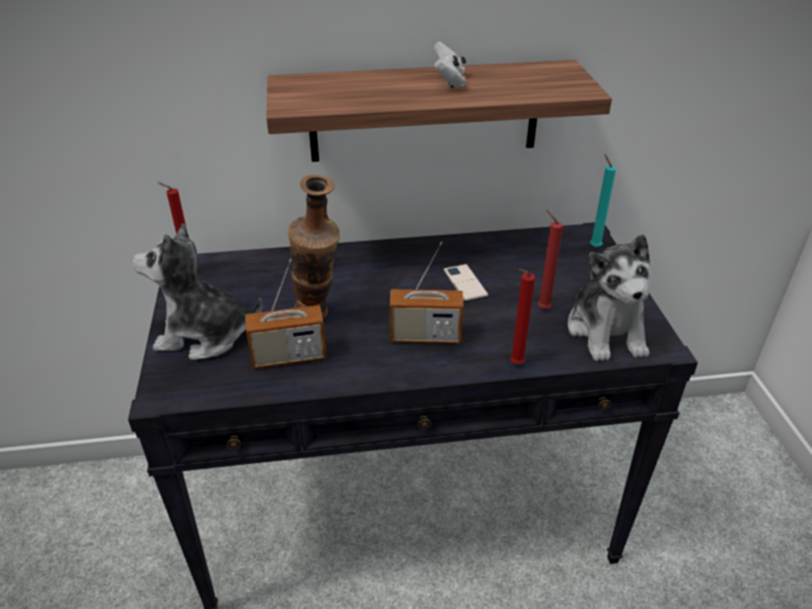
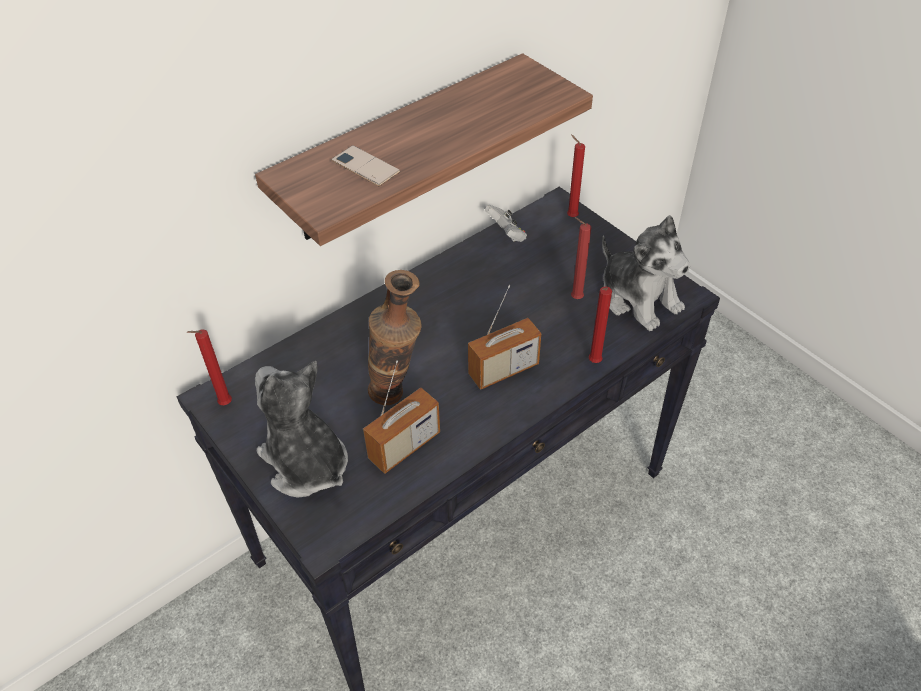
camera: 30 degrees left, 10 degrees up
(204, 335) = (305, 463): plush toy -> plush toy turned 75 degrees clockwise
(449, 82) = (441, 122): white game controller -> white game controller (507, 234)
(465, 283) = (494, 300): phone -> phone (365, 166)
(593, 246) = (570, 216): turquoise candle -> red candle

